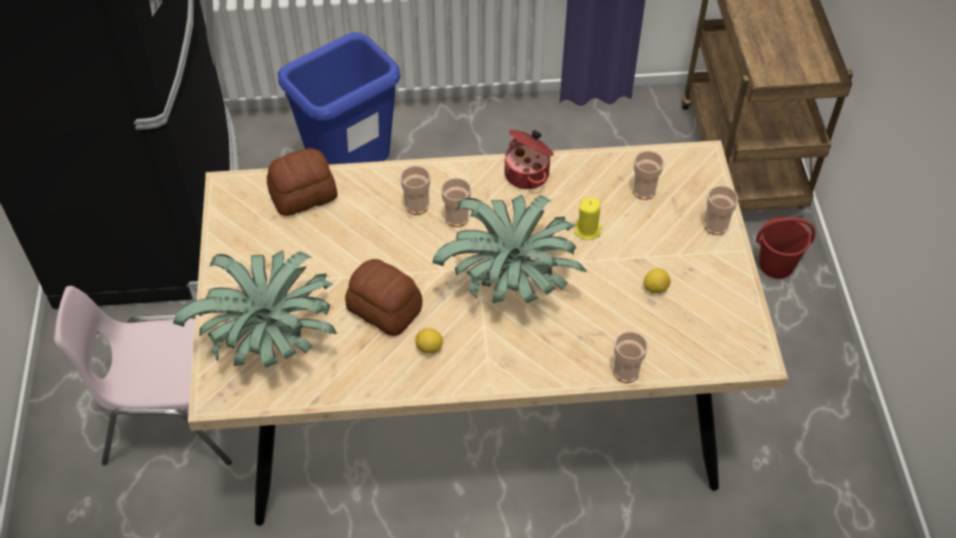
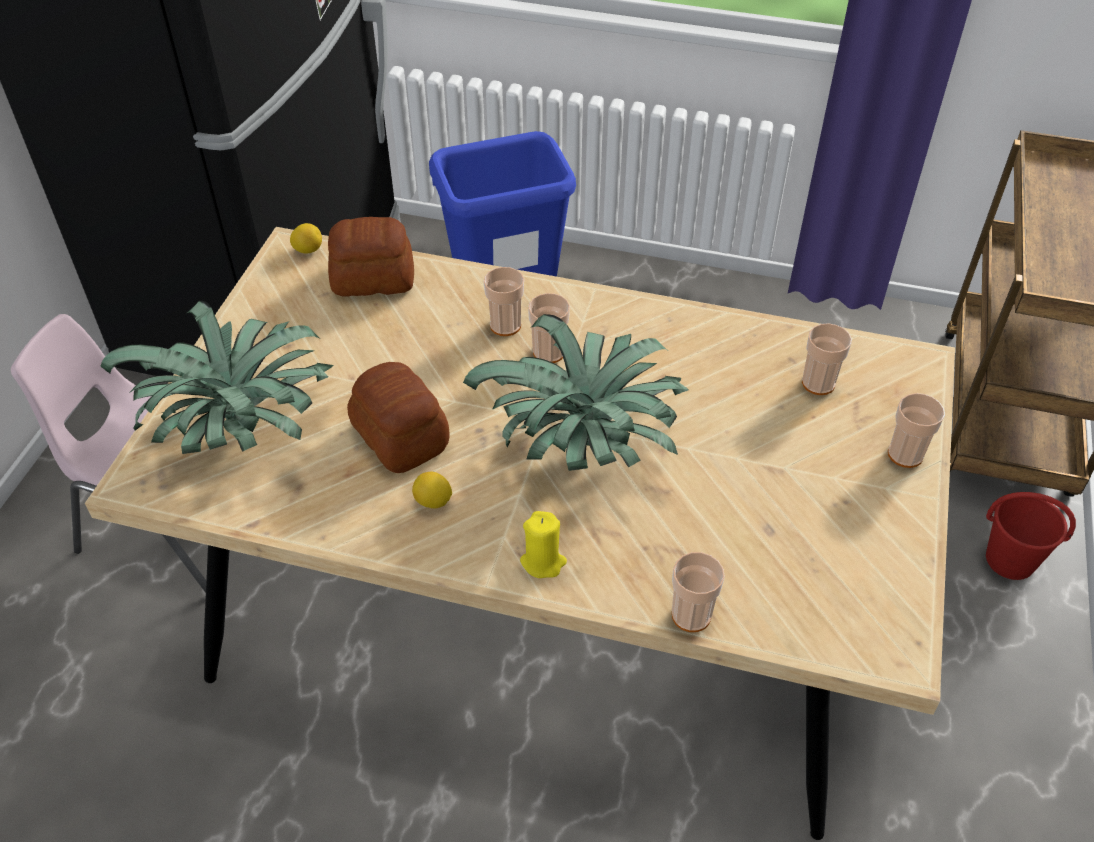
camera: 20 degrees right, 5 degrees down
(528, 173) = (668, 323): cooking pot -> none
(587, 230) = (718, 412): yellow candle -> yellow candle (543, 562)
(655, 288) = (783, 512): lemon -> lemon (308, 250)

